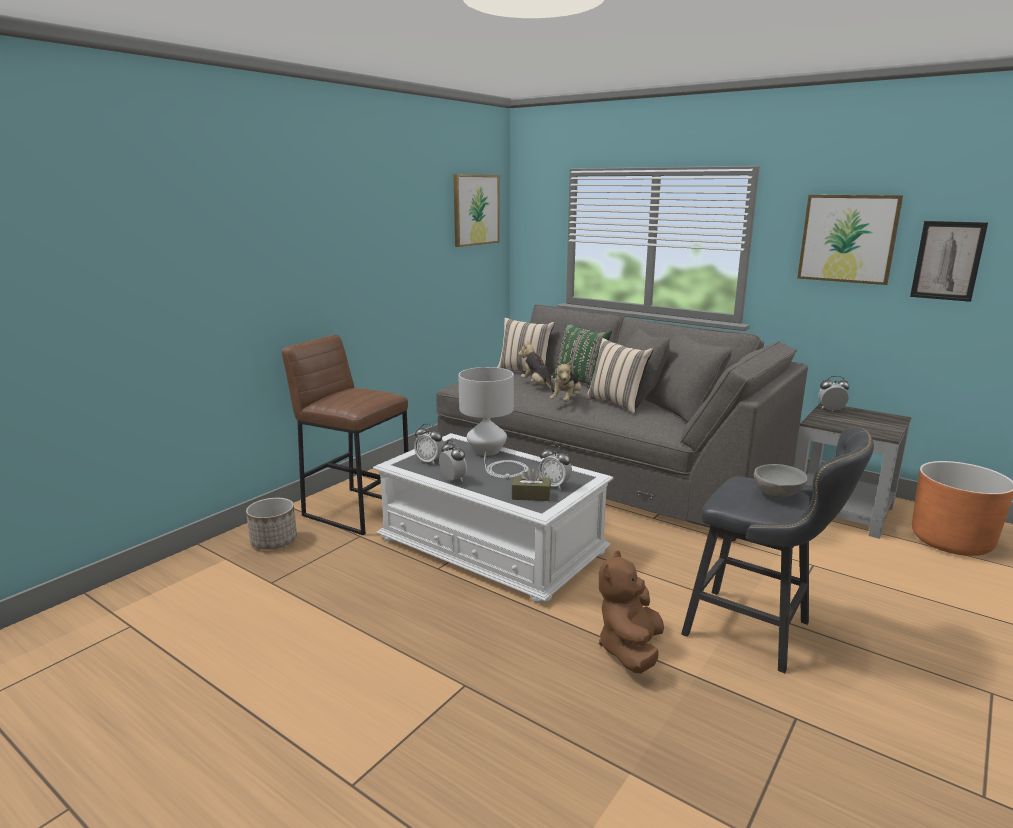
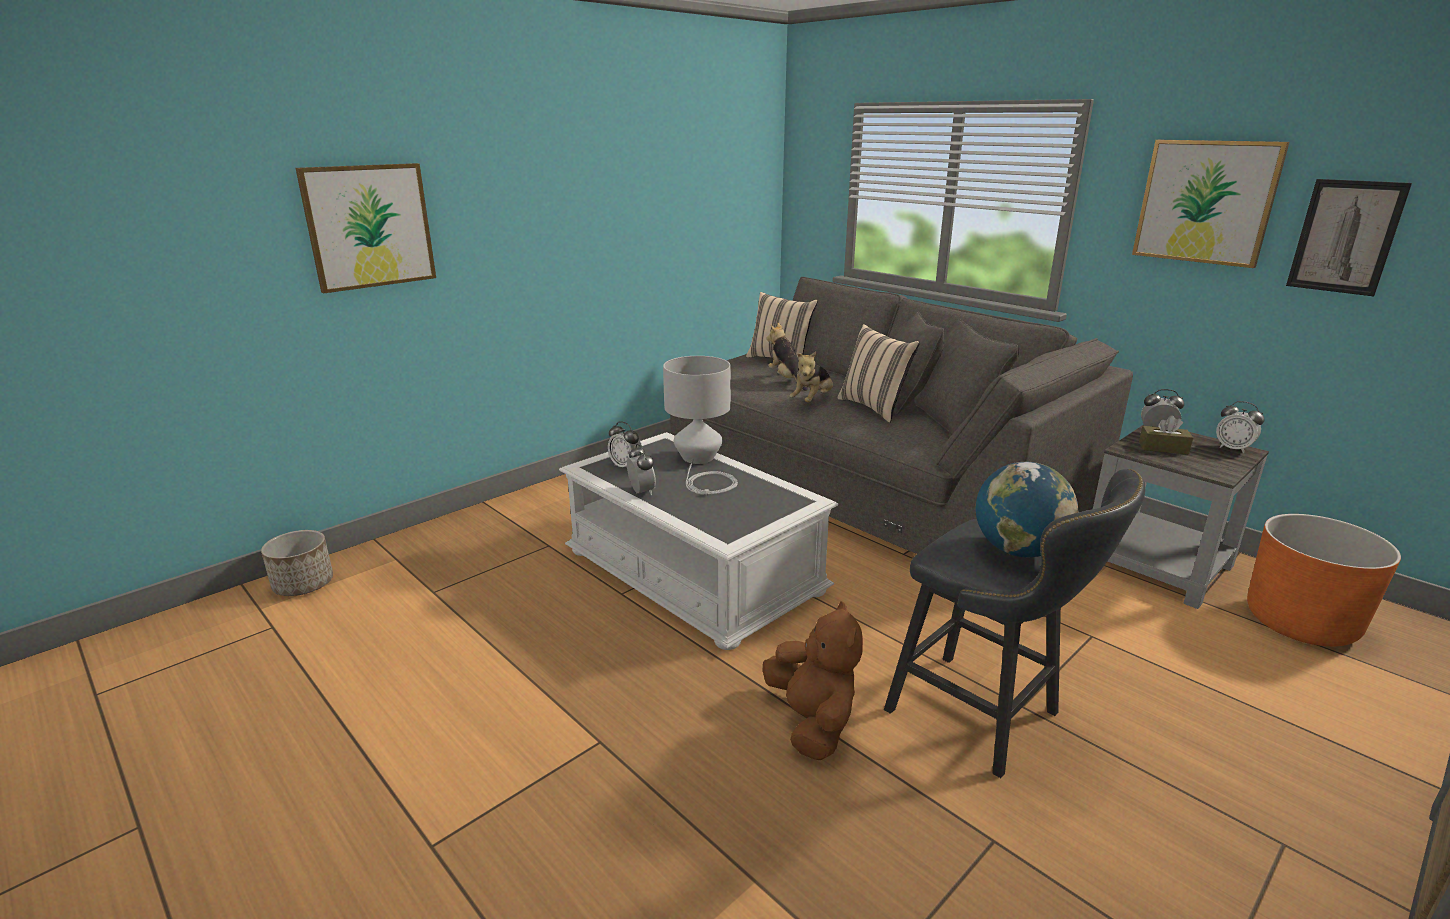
camera: 10 degrees right, 5 degrees up
(273, 541) = (453, 543): planter -> planter (303, 584)
(355, 510) = (555, 514): brown stool -> none
(475, 210) = (735, 156): picture -> picture (369, 226)
(531, 496) = (725, 520): brown tissue box -> brown tissue box (1163, 448)
(554, 485) = (759, 509): alarm clock -> alarm clock (1233, 448)
(580, 381) = (842, 375): green pillow -> none
(630, 650) = (812, 722): brown plush toy -> brown plush toy turned 135 degrees clockwise
(778, 495) = (1018, 550): grey bowl -> globe

